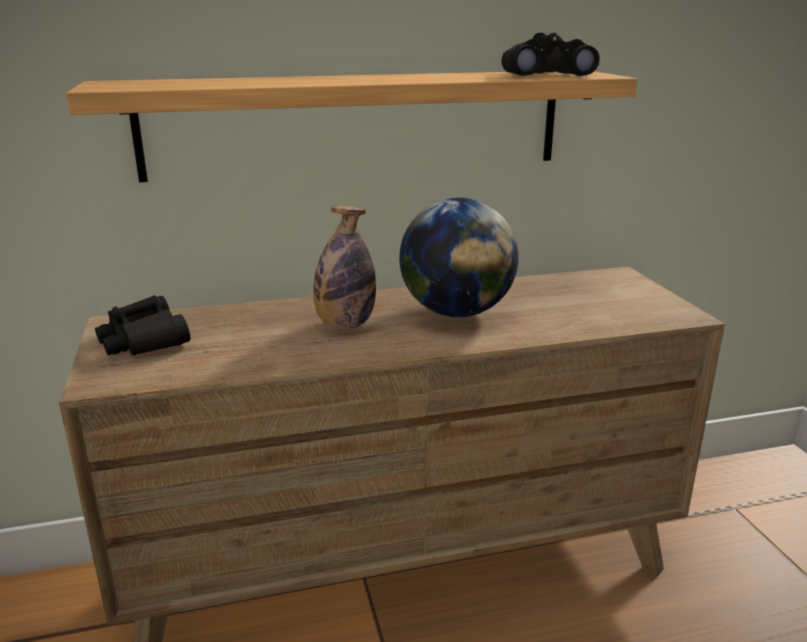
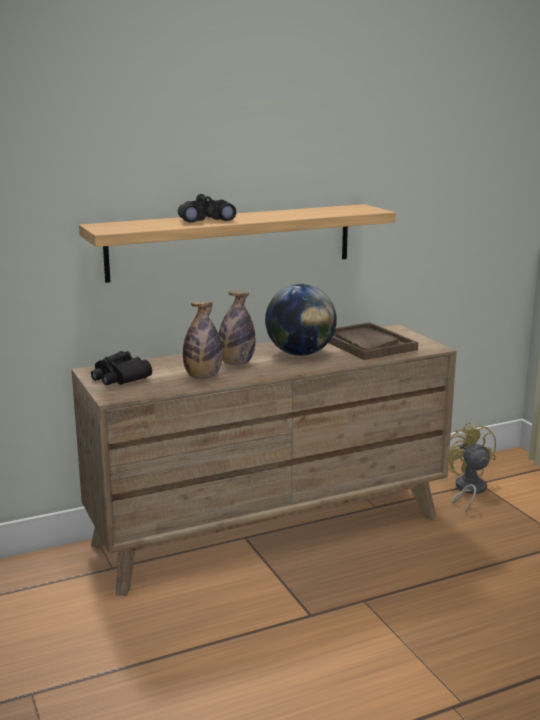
camera: 10 degrees left, 5 degrees down
(275, 349) = (203, 377): none -> bottle
(544, 75) = (342, 210): black binoculars -> black binoculars (205, 220)
(571, 300) = (366, 344): none -> brown tray
(715, 519) = (468, 490): none -> yellow fan

